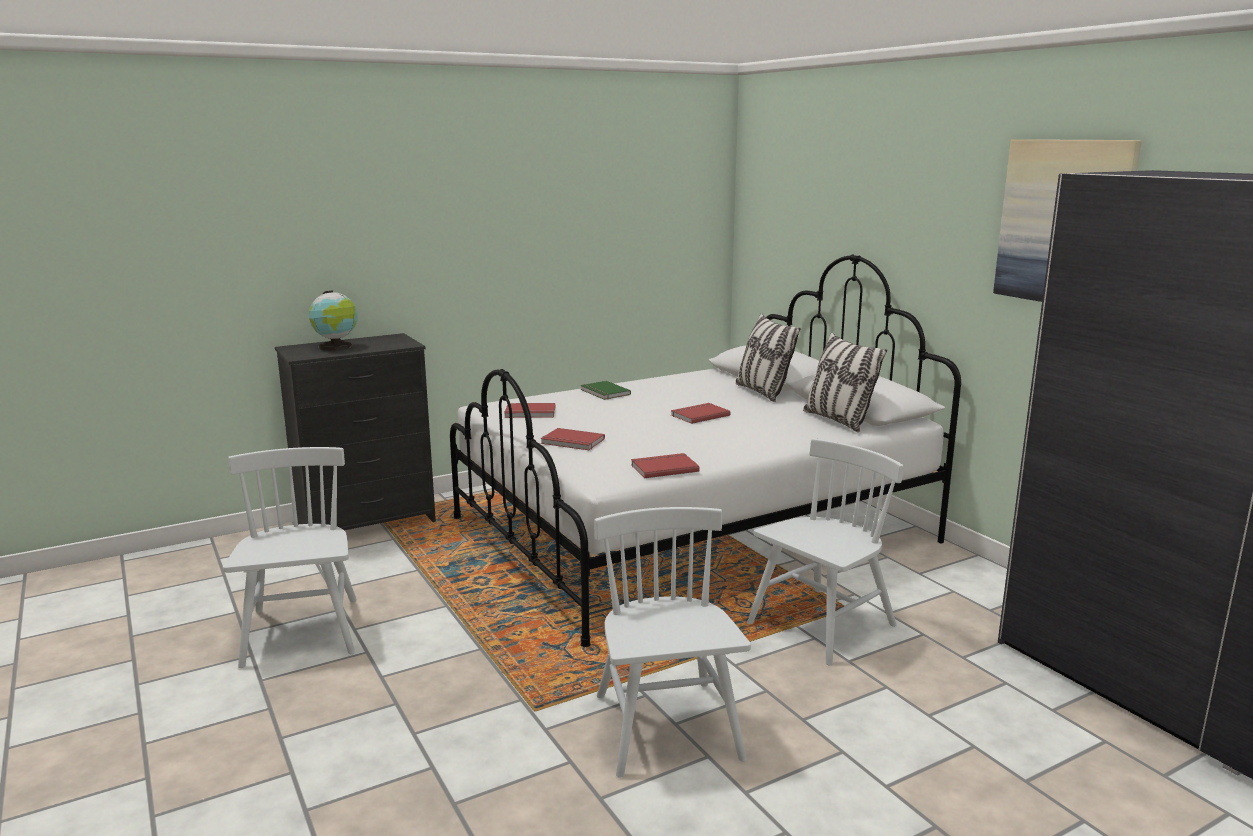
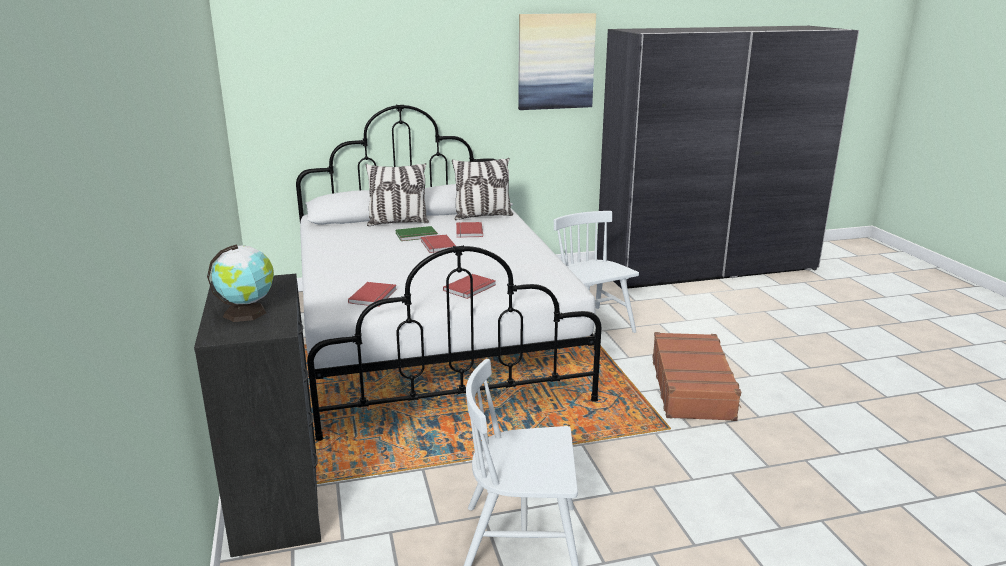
camera: 75 degrees left, 5 degrees up
(604, 392) = (340, 266): green book -> green book (417, 235)
(663, 468) = (548, 268): red book -> red book (468, 231)
(667, 727) = (692, 387): white chair -> brown suitcase

